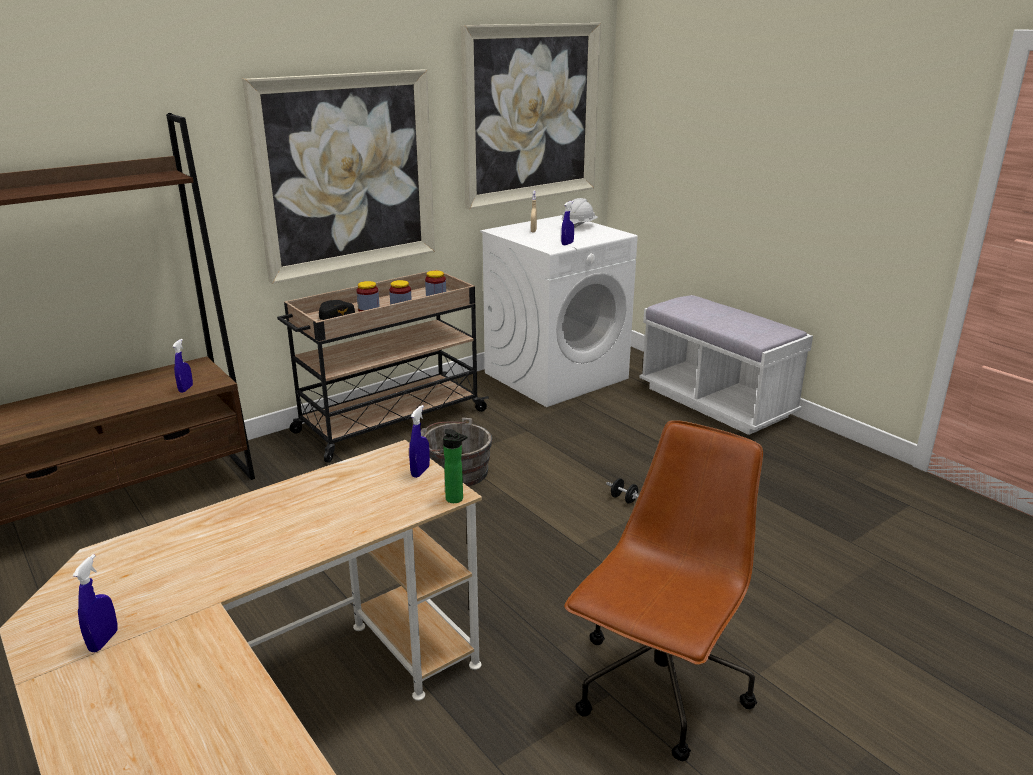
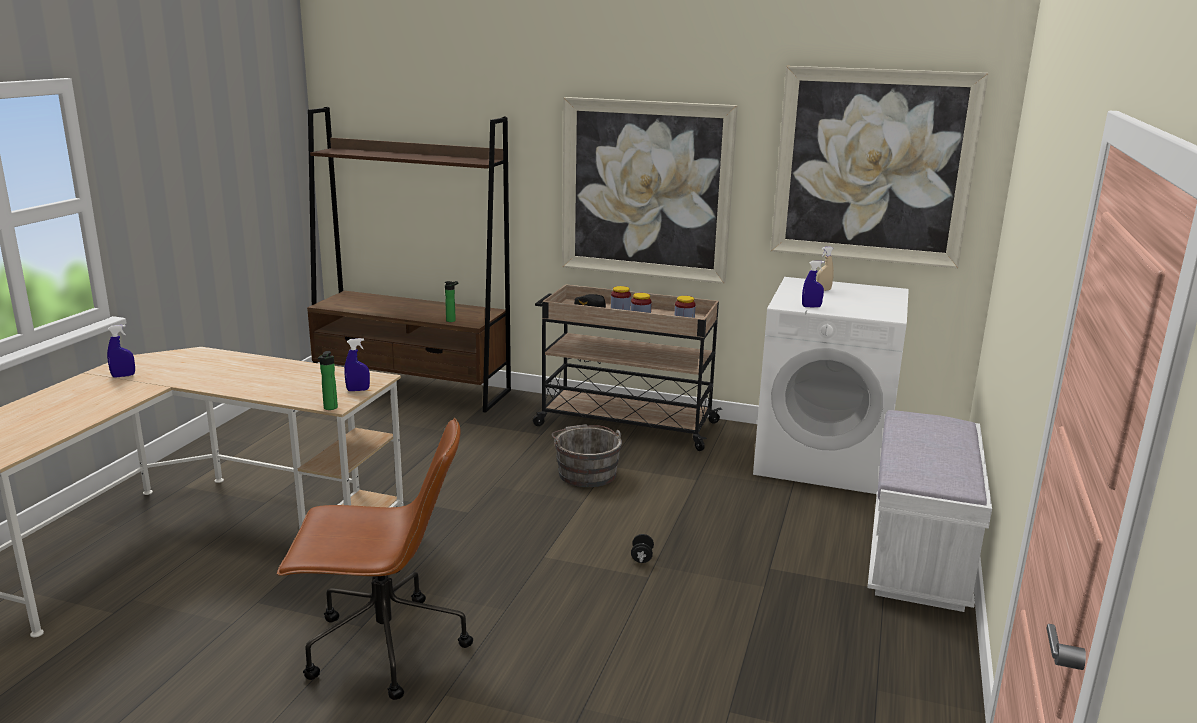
camera: 55 degrees right, 5 degrees down
(186, 389) = (452, 320): blue spray bottle -> bottle
(579, 226) = (878, 300): white hard hat -> none

